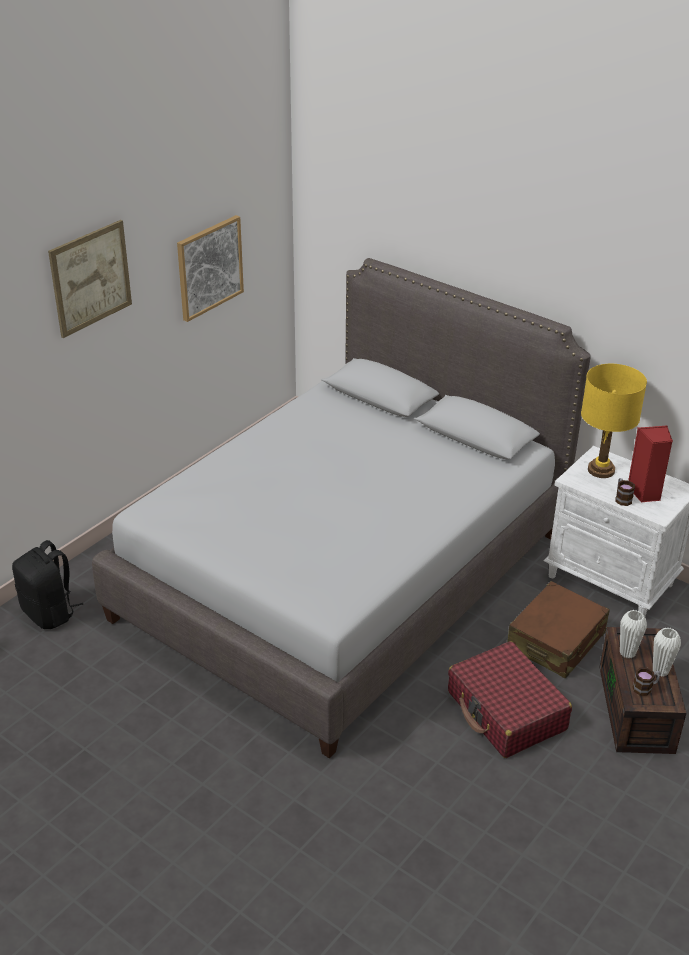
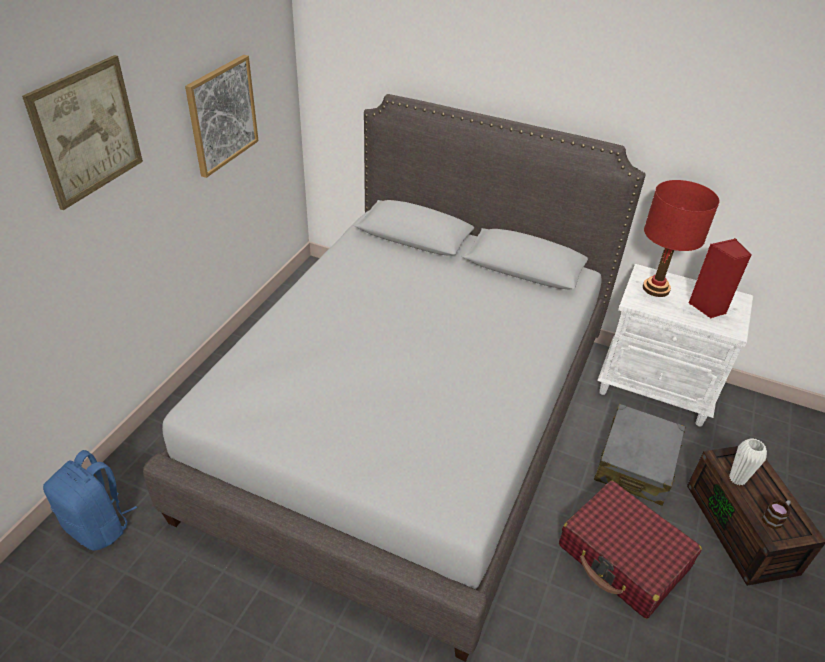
camera: 15 degrees left, 5 degrees up
(50, 613) = (99, 526): black backpack -> blue backpack
(556, 641) = (636, 463): brown suitcase -> grey suitcase
(601, 470) = (655, 288): yellow table lamp -> red table lamp
(622, 498) = (690, 316): mug -> none
(660, 671) = (777, 494): white vase -> none

